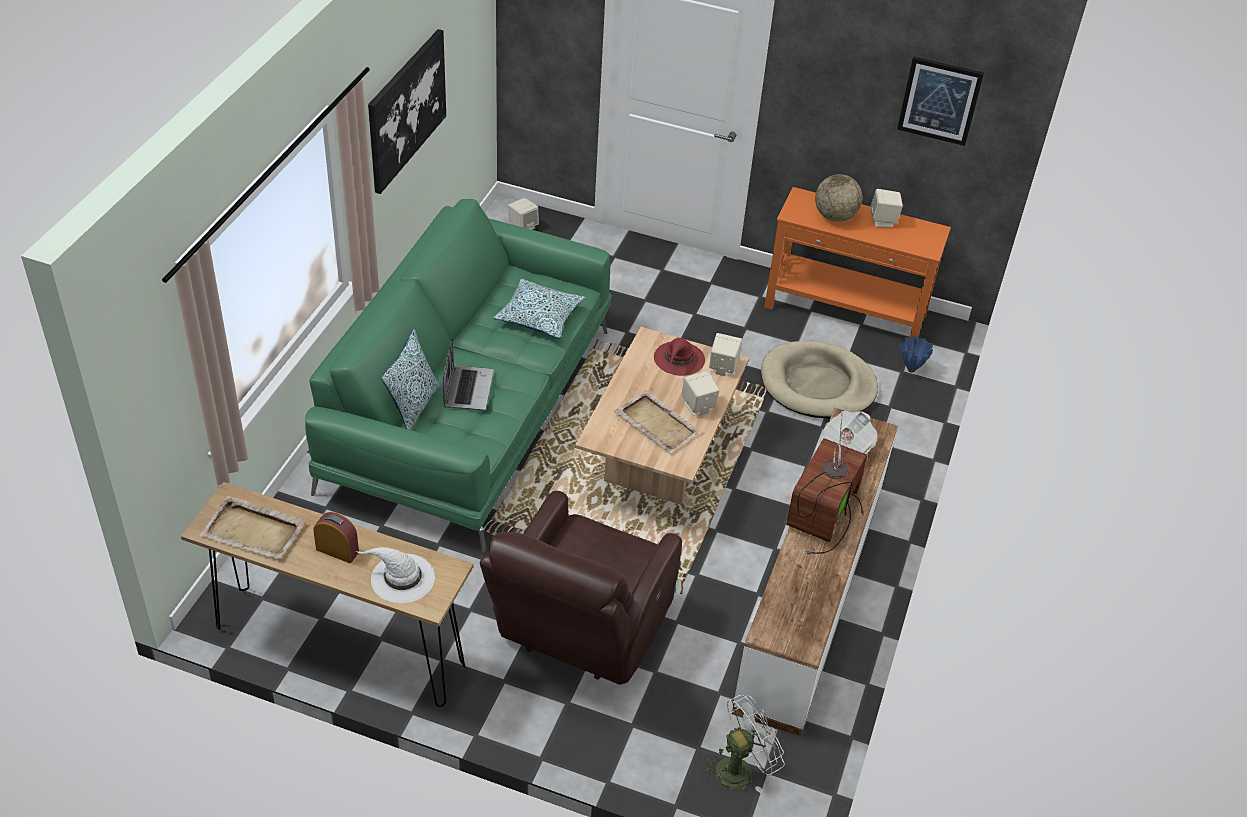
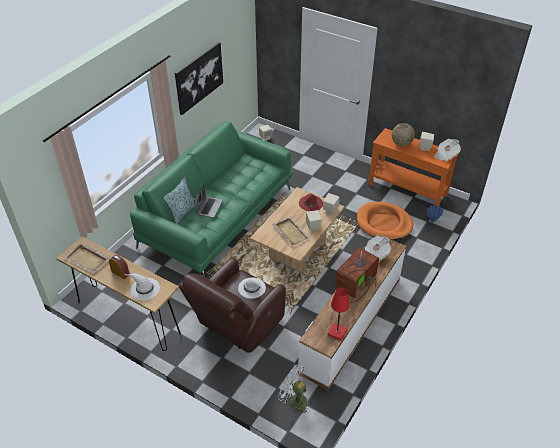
camera: 15 degrees right, 0 degrees up
(539, 316) = (252, 178): pillow -> none
(609, 549) = (252, 288): none -> white hat
(740, 768) = (294, 401): white fan -> white fan turned 135 degrees counterclockwise
(815, 615) = (337, 332): none -> red table lamp
(817, 384) = (384, 223): beige dog bed -> orange dog bed
(927, 233) = (445, 155): none -> newspaper
(940, 100) = (453, 90): picture -> none

